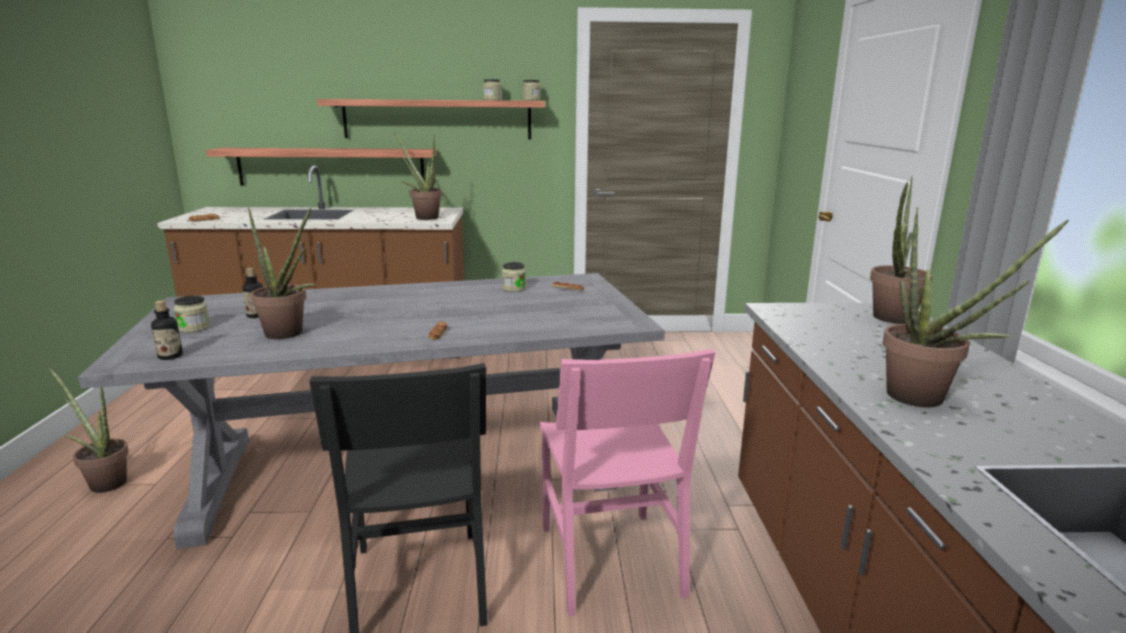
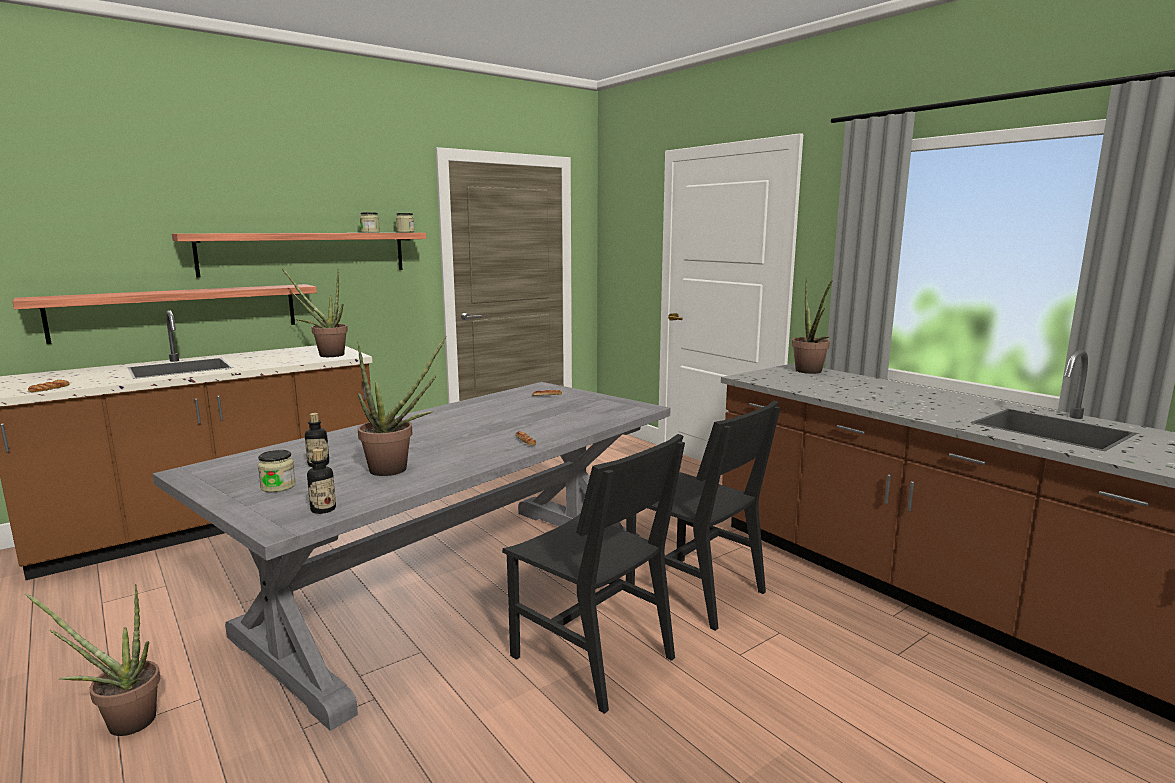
camera: 35 degrees left, 5 degrees down
(514, 288) = (505, 402): jar -> none
(609, 559) = (695, 591): pink chair -> black chair
(926, 400) = (903, 403): potted plant -> none

